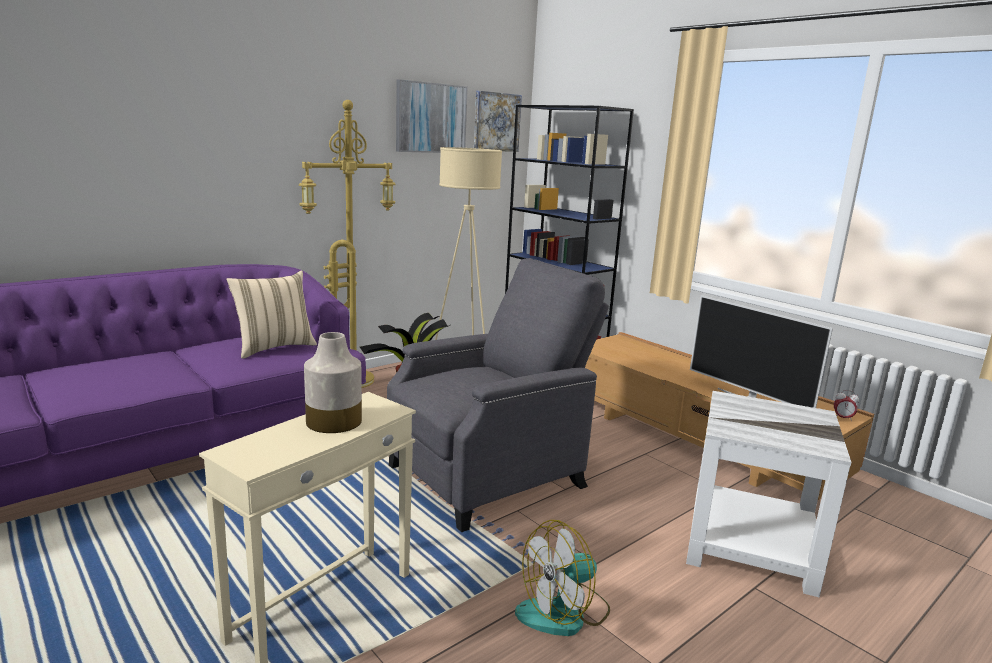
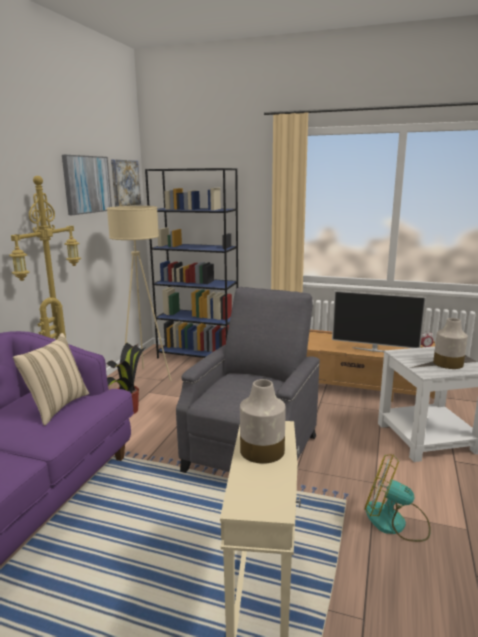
camera: 30 degrees left, 0 degrees up
(564, 612) = (395, 522): fan -> fan turned 90 degrees clockwise
(786, 430) = (448, 363): none -> beige vase

